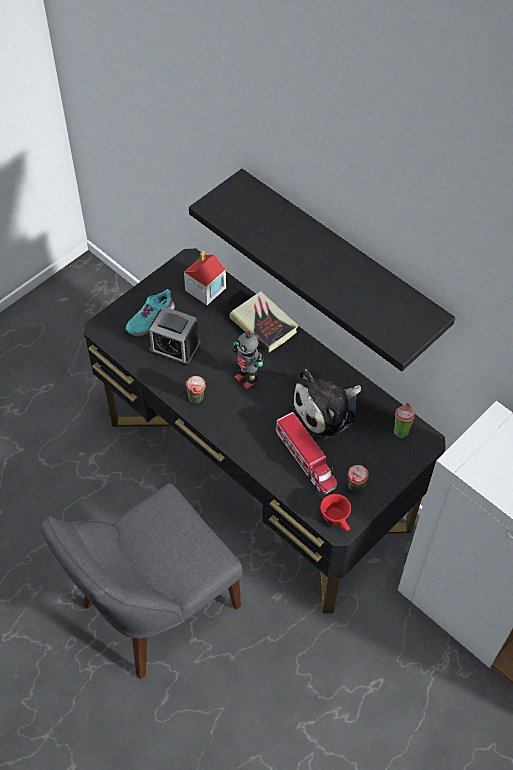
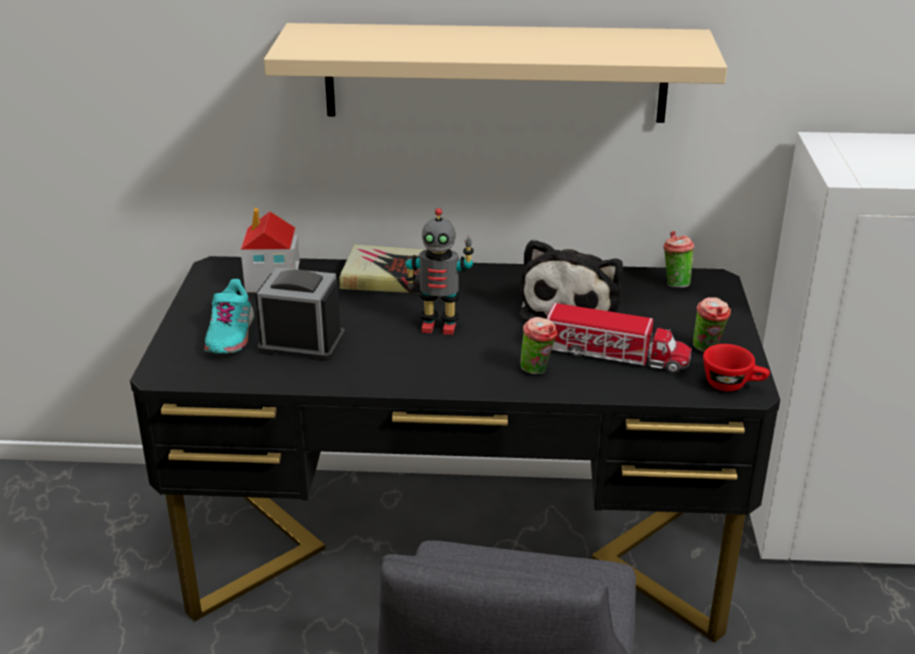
camera: 40 degrees left, 25 degrees down
(175, 347) = (302, 343): alarm clock -> alarm clock turned 150 degrees counterclockwise
(196, 400) = (400, 373): cup -> cup (538, 370)
(340, 260) = (495, 73): black shelf -> beige shelf

